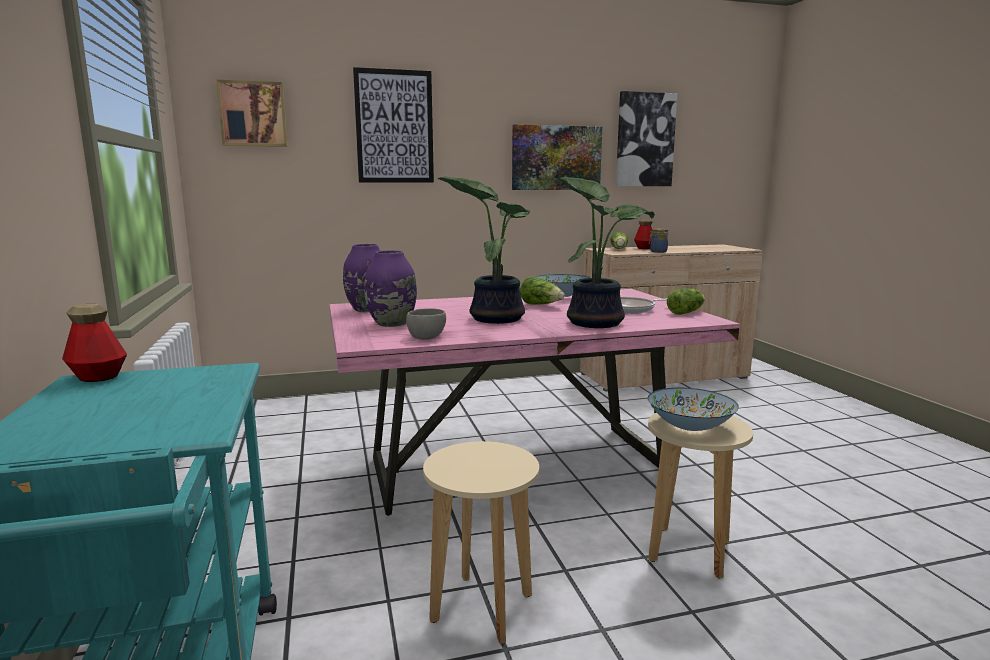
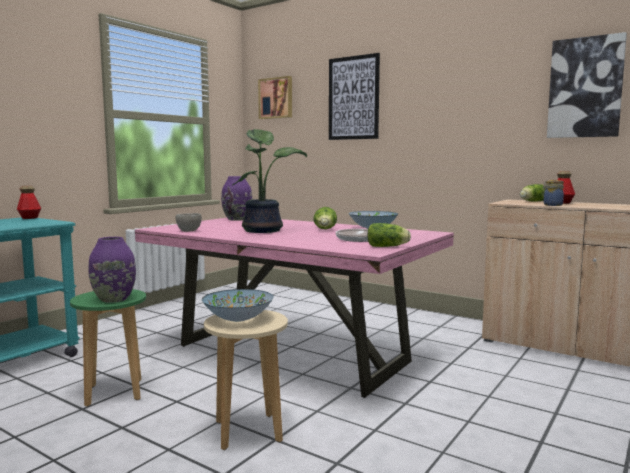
camera: 50 degrees right, 5 degrees down
(391, 323) = (210, 225): purple vase -> purple vase (113, 299)
(482, 608) = (114, 393): beige stool -> green stool
(556, 158) = (482, 113): picture -> none
(595, 322) = (296, 240): potted plant -> none

